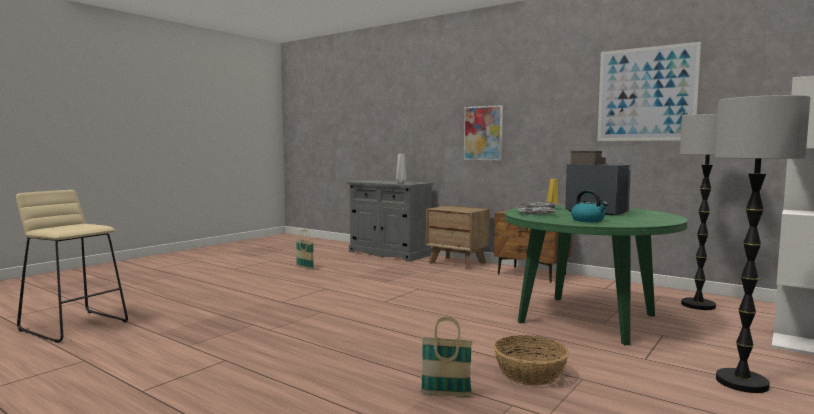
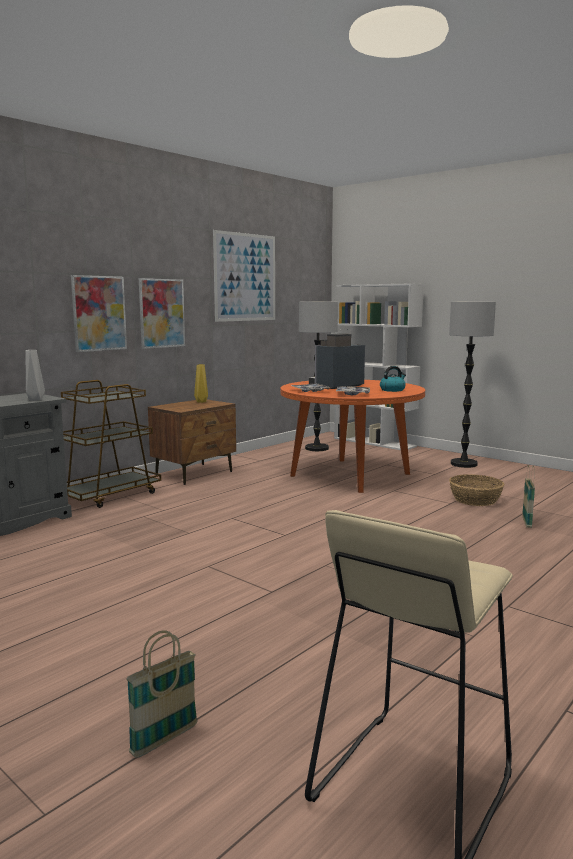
camera: 85 degrees left, 5 degrees up
(305, 268) = (44, 586): basket -> basket (164, 740)
(457, 263) = (110, 495): brown nightstand -> brown cart
(536, 133) = (161, 313): none -> picture
(587, 318) = (350, 475): green dining table -> orange dining table

